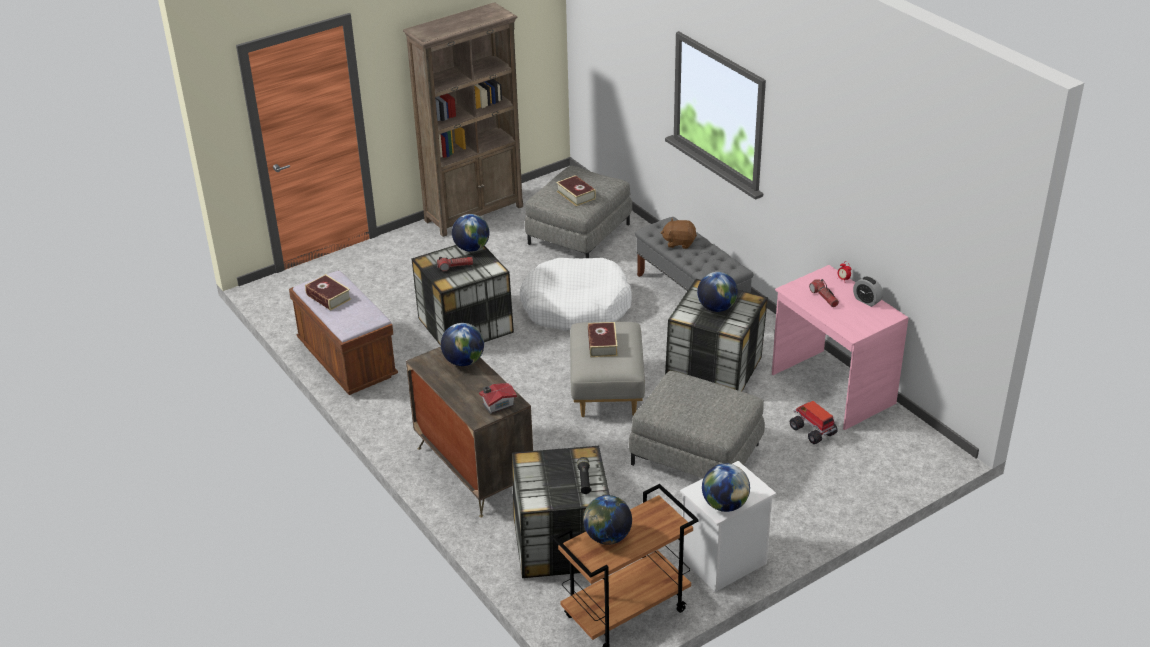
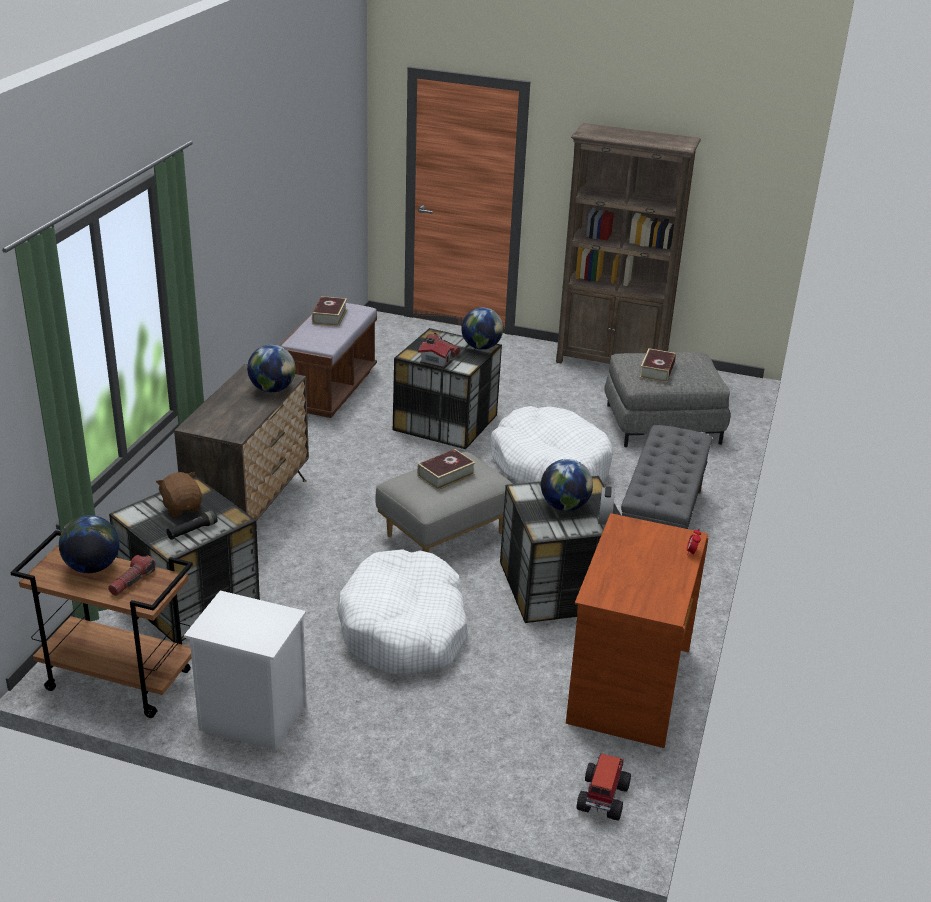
camera: 50 degrees right, 5 degrees down
(497, 405) = (223, 428): toy house -> toy house (435, 361)
(679, 242) = (668, 454): brown plush toy -> brown plush toy (182, 507)
(694, 455) = (404, 629): grey ottoman -> white dog bed
(724, 505) = (220, 628): globe -> none
(813, 431) = (536, 700): toy truck -> toy truck (602, 799)
(824, 297) = (637, 551): flashlight -> flashlight (132, 581)
(831, 389) = (627, 685): pink desk -> brown desk
(866, 300) = (673, 583): alarm clock -> alarm clock (605, 518)

